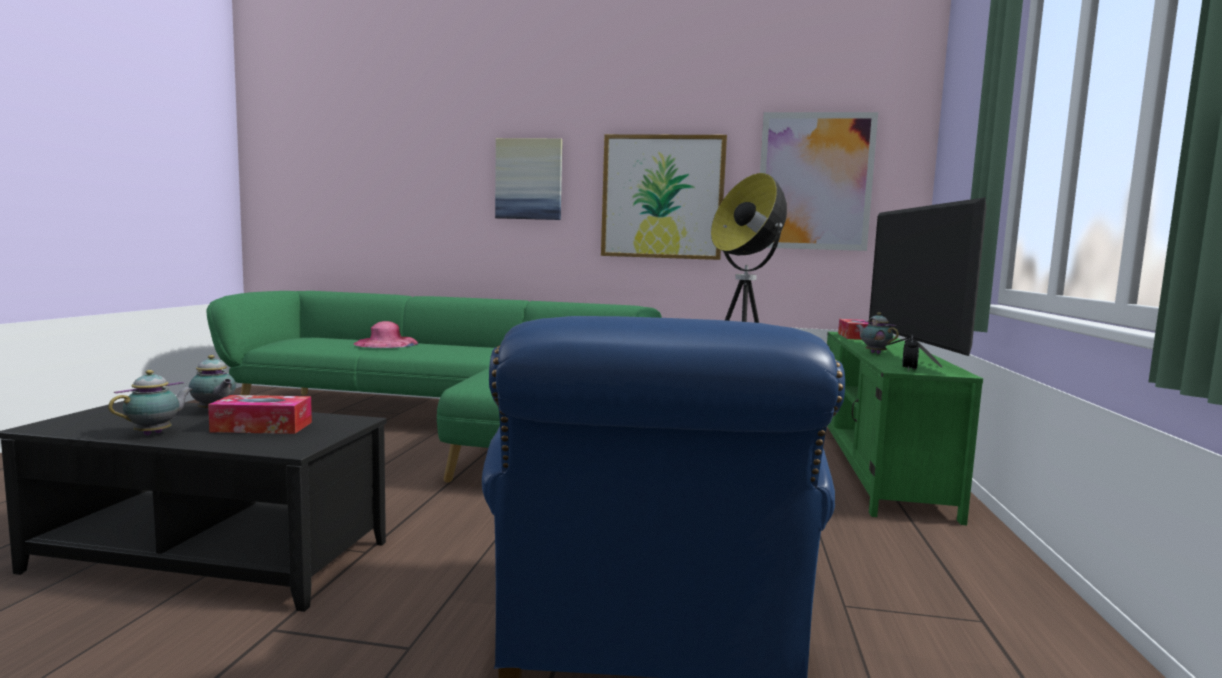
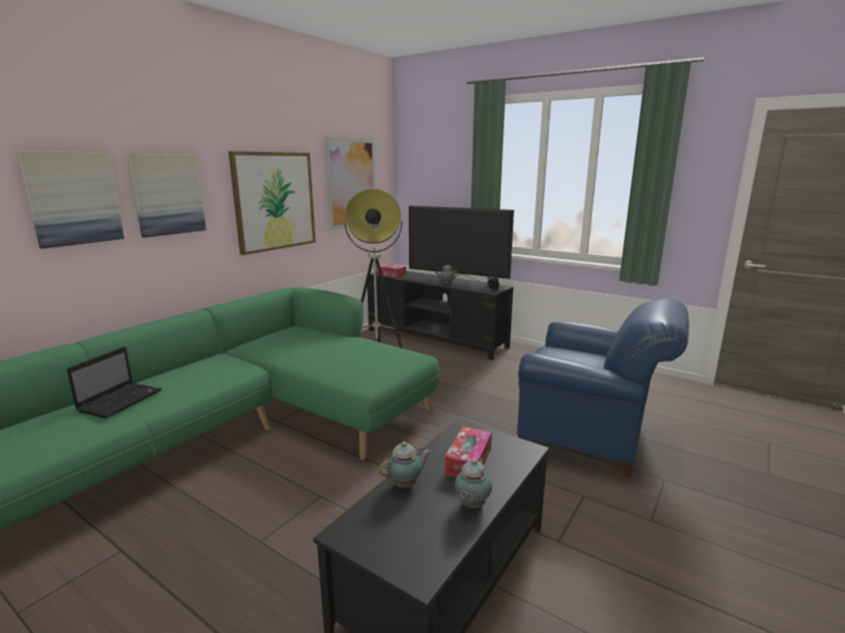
camera: 65 degrees left, 10 degrees up
(156, 433) = (471, 505): teapot -> teapot turned 120 degrees counterclockwise
(386, 343) = (121, 400): pink hat -> laptop
(448, 177) = (73, 198): none -> picture
(878, 466) = (436, 338): green tv stand -> black tv stand

